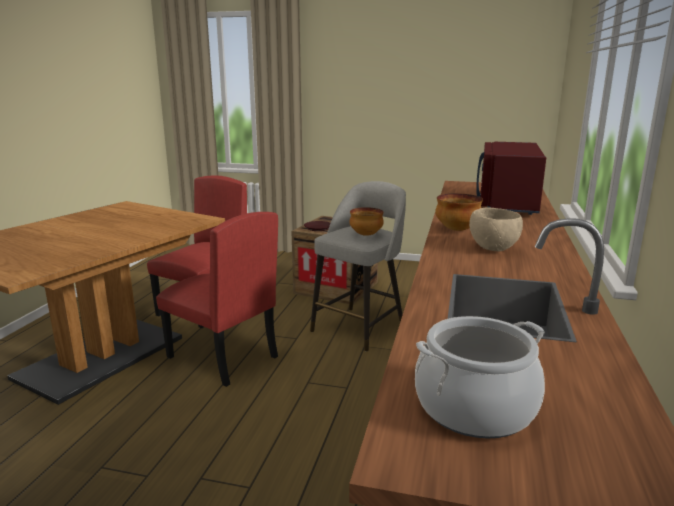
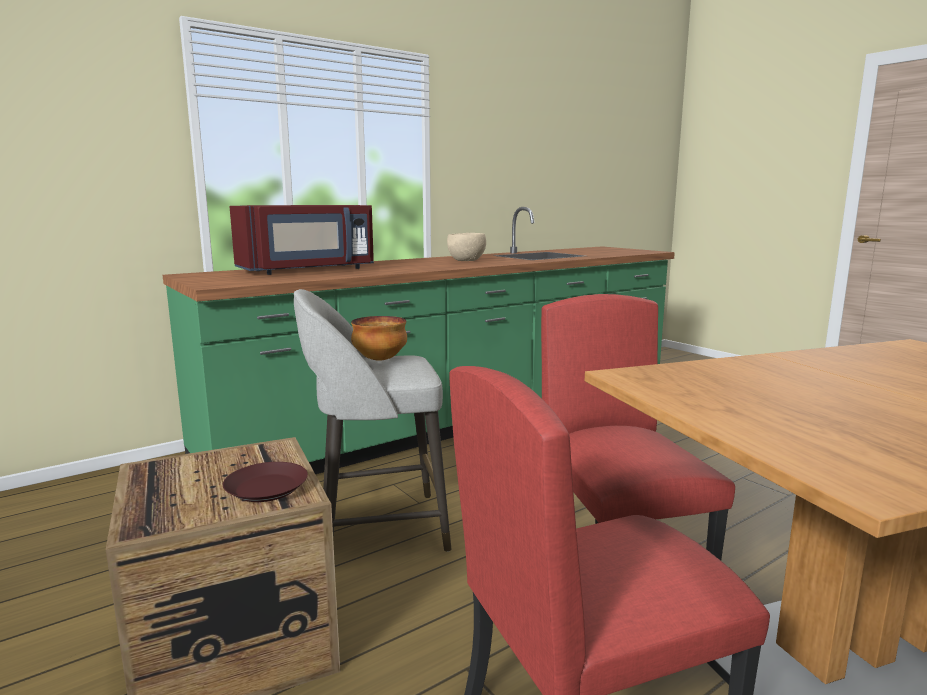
camera: 140 degrees left, 5 degrees down
(457, 230) = (445, 266): bowl -> none
(474, 407) = (618, 251): cooking pot -> none

